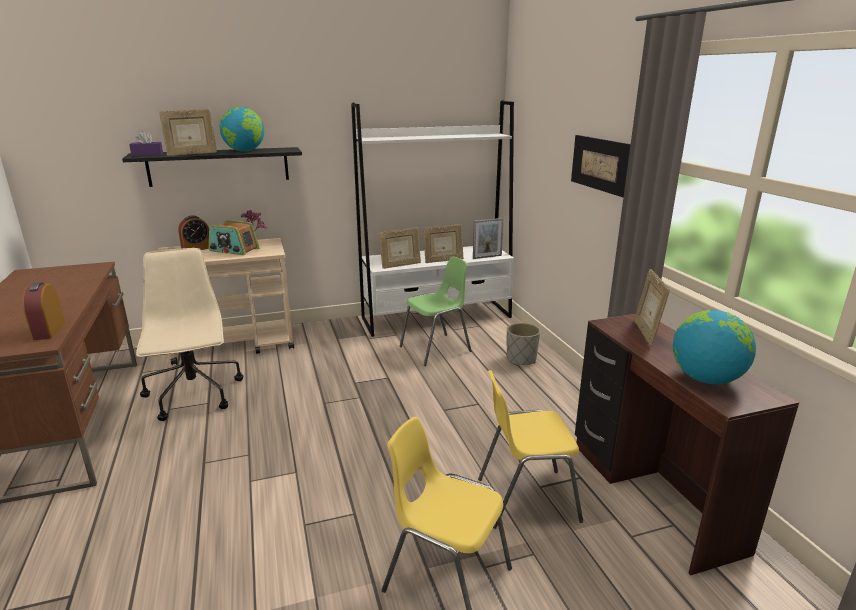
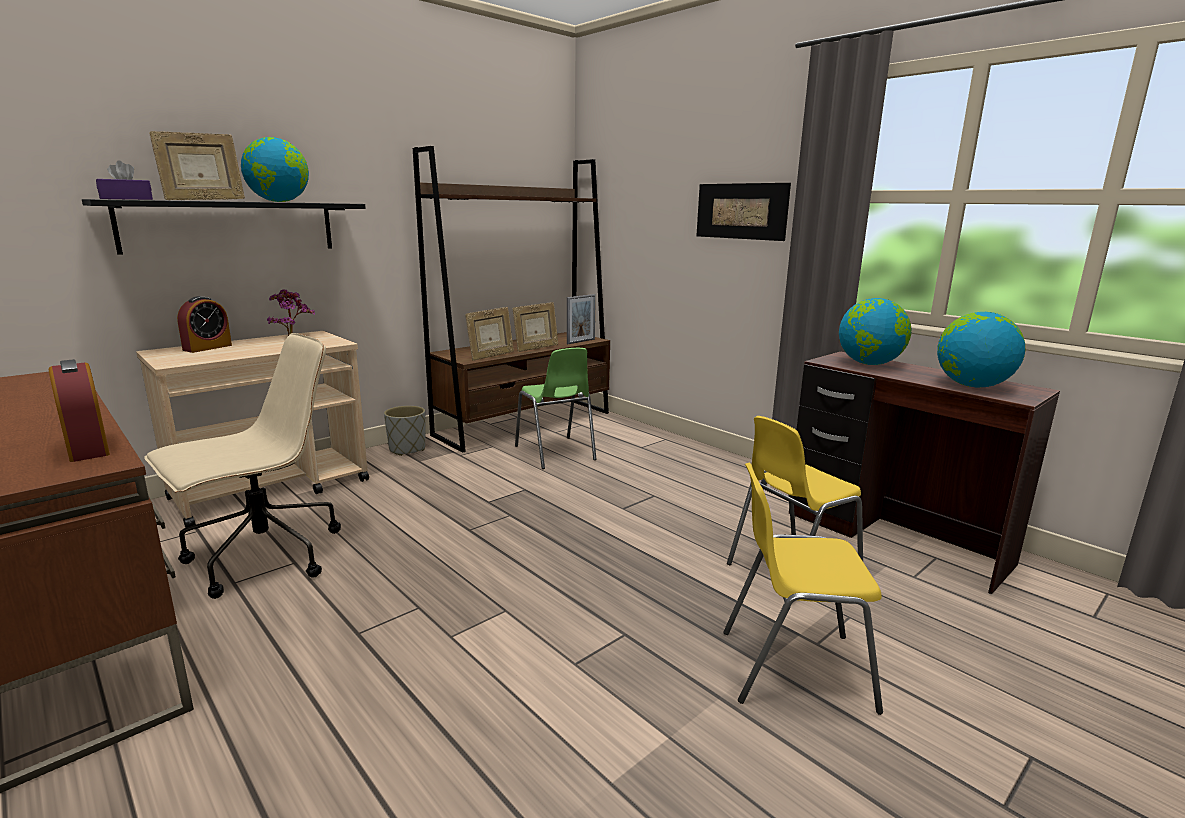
camera: 25 degrees left, 5 degrees down
(194, 395) = (262, 558): beige office chair -> beige office chair turned 90 degrees clockwise
(234, 250) = (272, 345): radio -> none
(436, 349) = (555, 453): green chair -> green chair turned 120 degrees clockwise
(437, 317) = (525, 423): white bookcase -> brown bookcase
(521, 359) = (657, 448): grey planter -> grey planter (407, 449)
(646, 333) = (869, 364): picture frame -> globe

